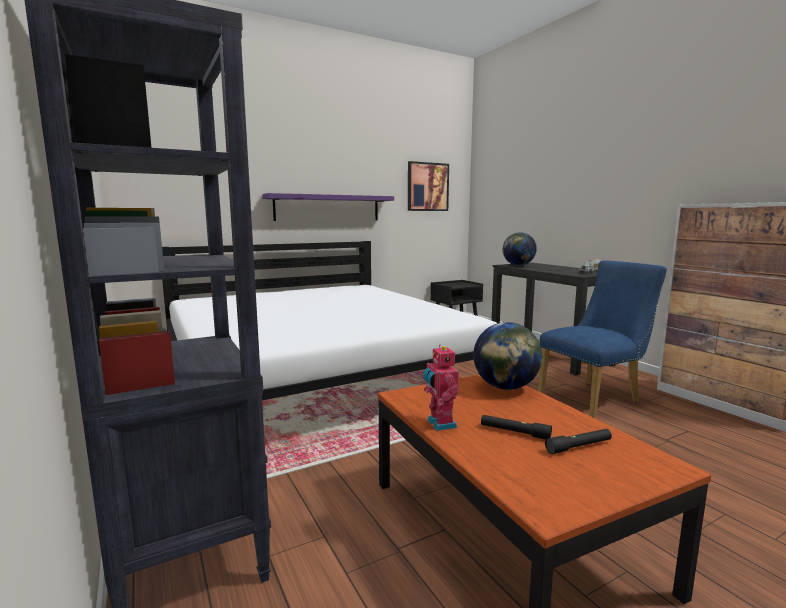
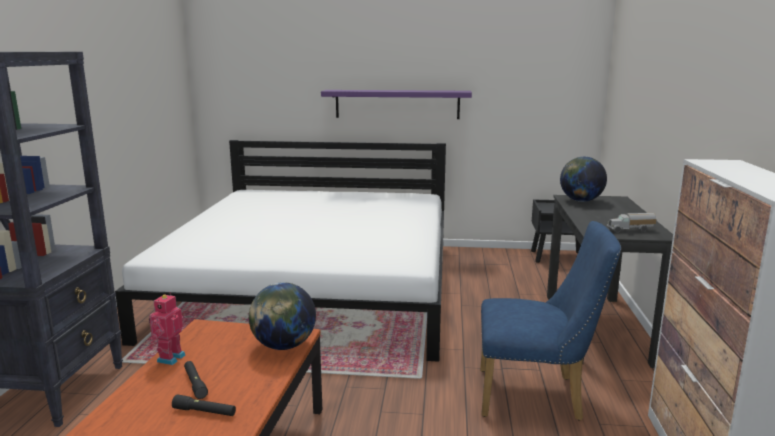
camera: 35 degrees right, 5 degrees up
(427, 187) = (535, 77): picture -> none

